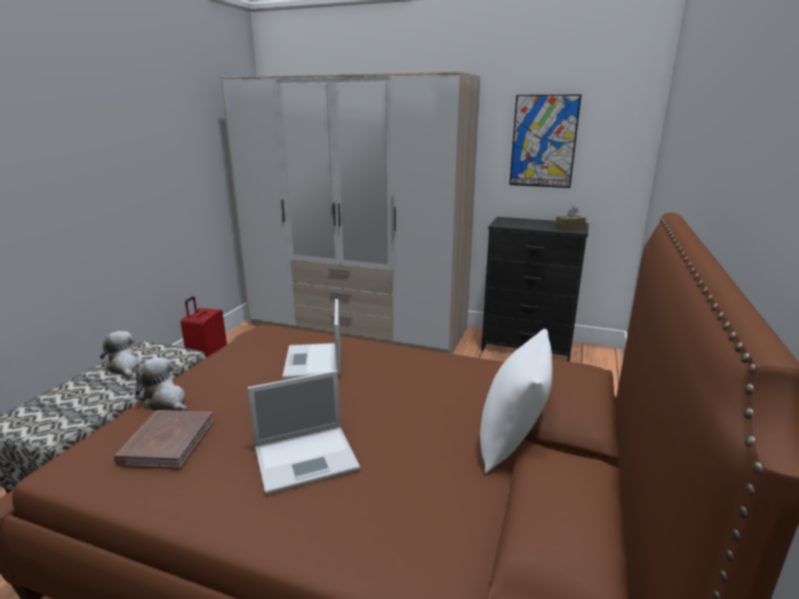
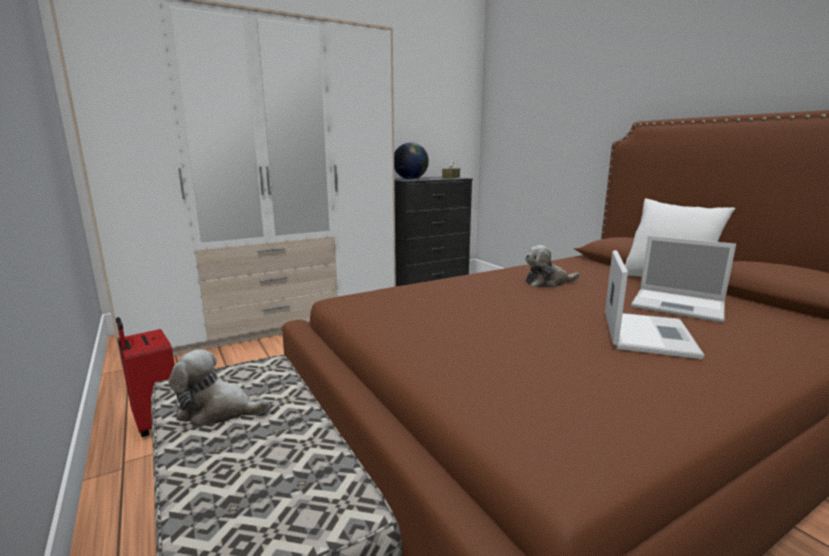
camera: 50 degrees left, 5 degrees down
(166, 402) = (452, 372): plush toy -> plush toy (547, 283)
(167, 442) = (561, 385): brown book -> none
(314, 362) = (467, 296): laptop -> laptop (680, 305)
(512, 223) = (410, 179): none -> globe
(543, 141) = (411, 109): picture -> none

